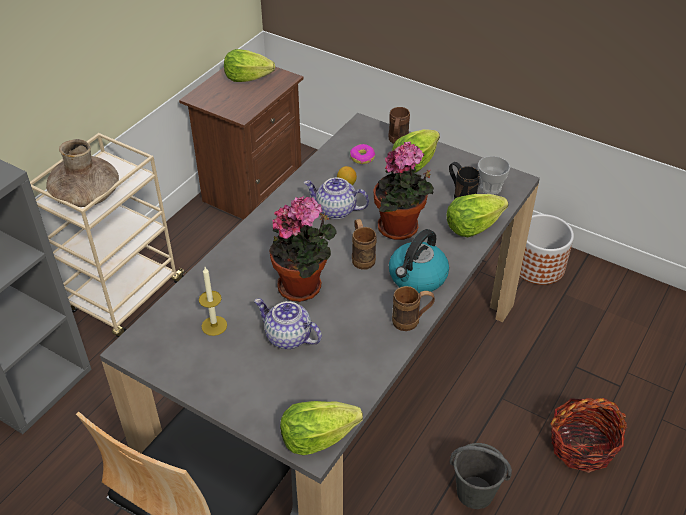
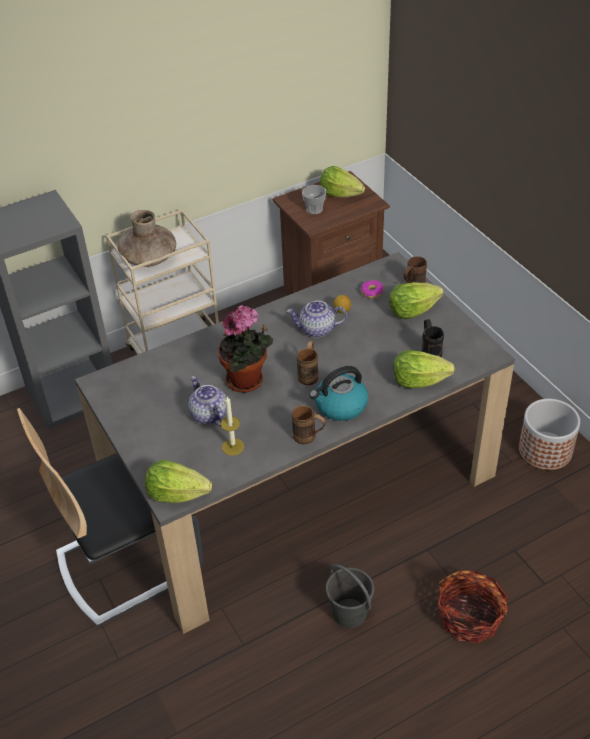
camera: 30 degrees right, 0 degrees up
(214, 325) = (163, 387): candle -> candle (233, 447)
(335, 210) = (317, 330): teapot -> teapot turned 45 degrees counterclockwise
(401, 229) = (357, 363): potted plant -> none
(490, 187) = (462, 353): cup -> cup (314, 209)

